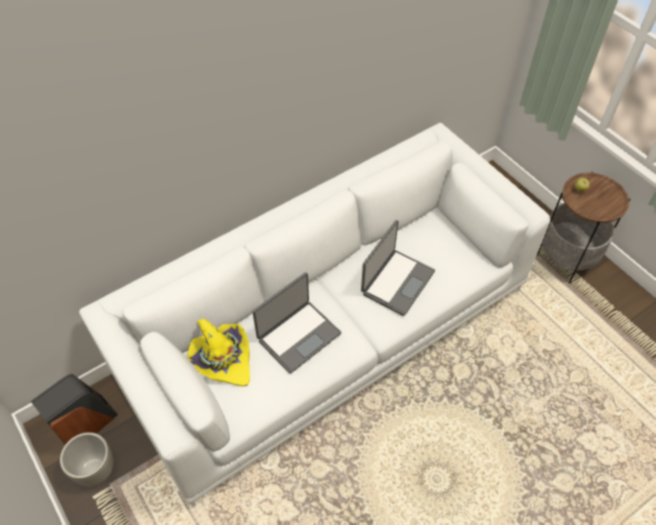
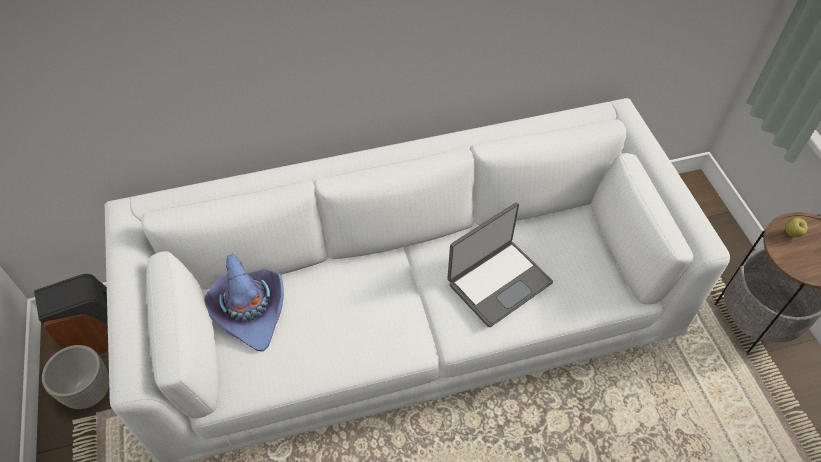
camera: 20 degrees right, 0 degrees up
(222, 358) = (249, 309): yellow hat -> purple hat
(298, 336) = (349, 311): laptop -> none

